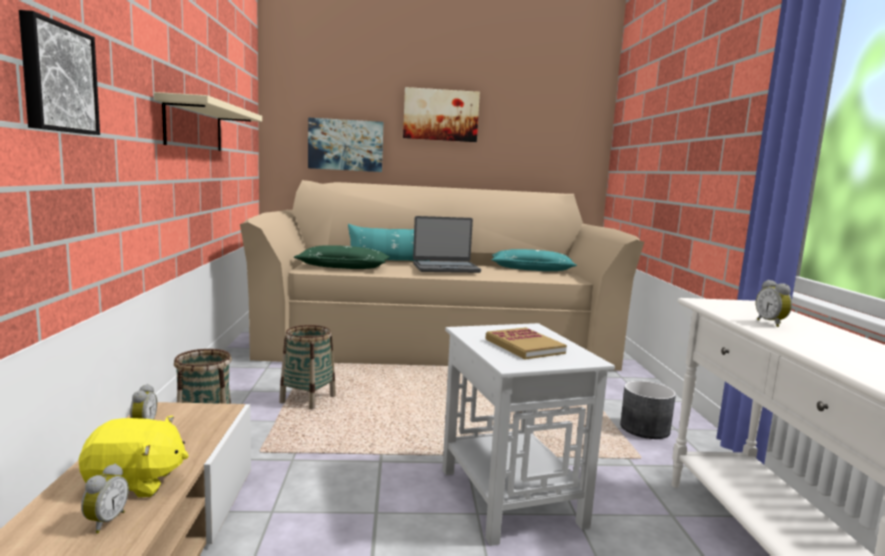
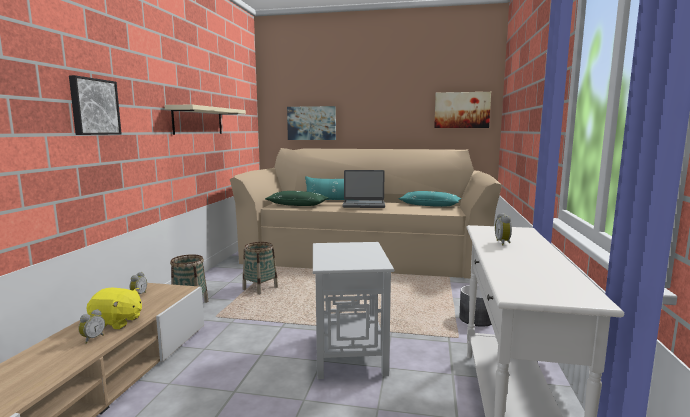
camera: 15 degrees right, 0 degrees up
(441, 115) = (374, 98): picture -> picture (462, 110)
(524, 346) = (348, 255): book -> none

